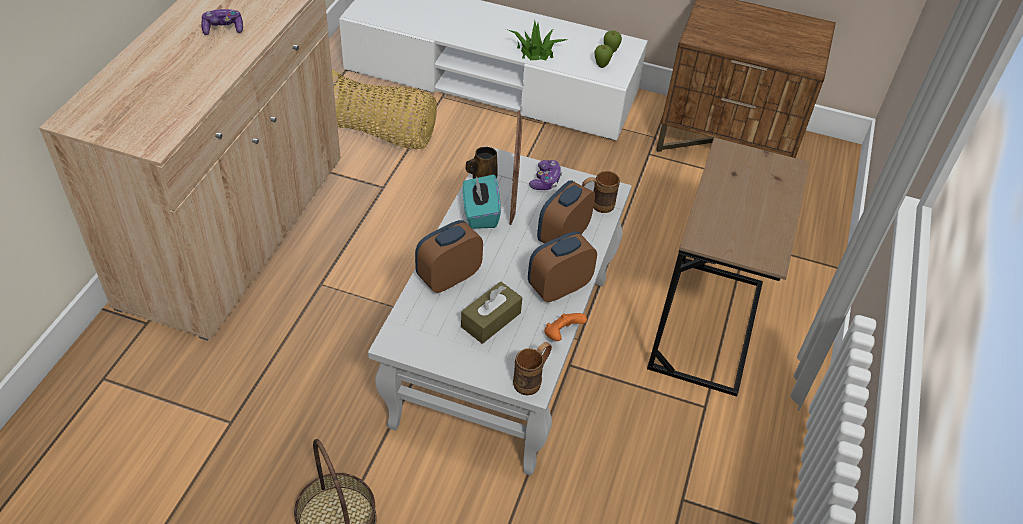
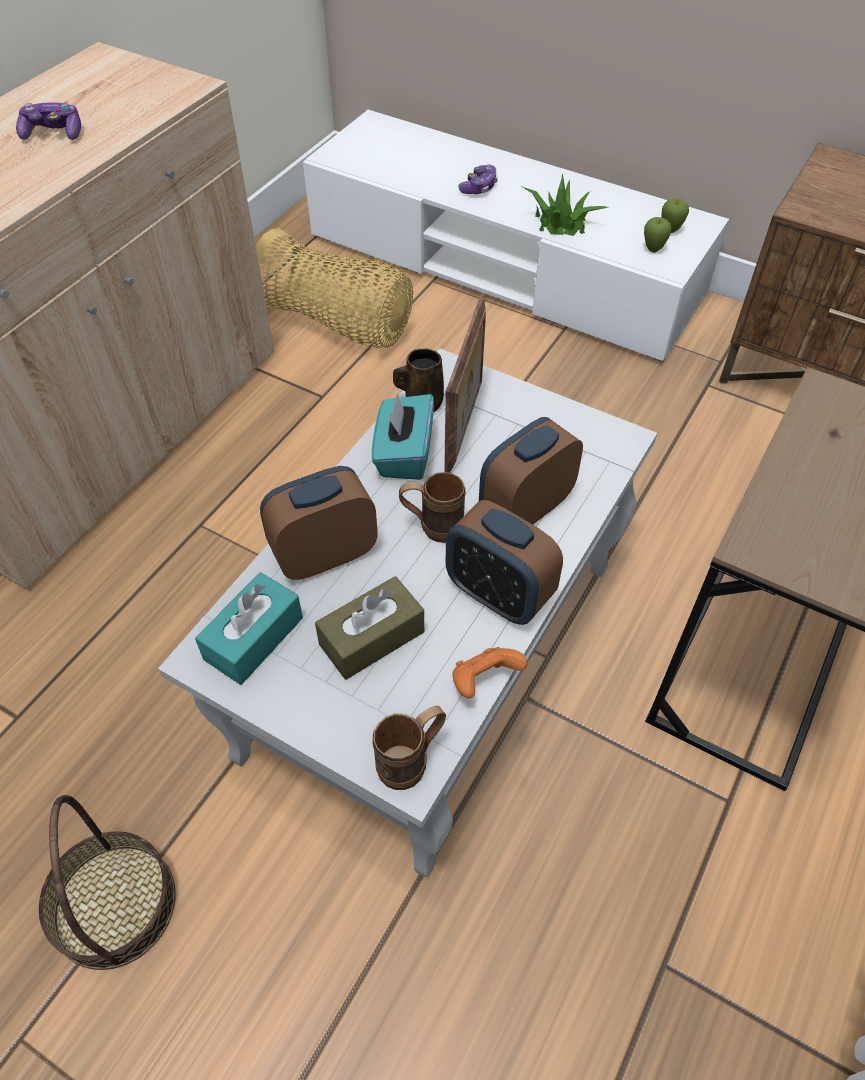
camera: 15 degrees right, 5 degrees up
(420, 328) = (254, 638): none -> turquoise tissue box
(545, 181) = (520, 412): game controller -> game controller (479, 187)
(558, 287) = (498, 594): alarm clock -> alarm clock turned 120 degrees counterclockwise
(596, 205) = (593, 461): brown mug -> brown mug (432, 527)

